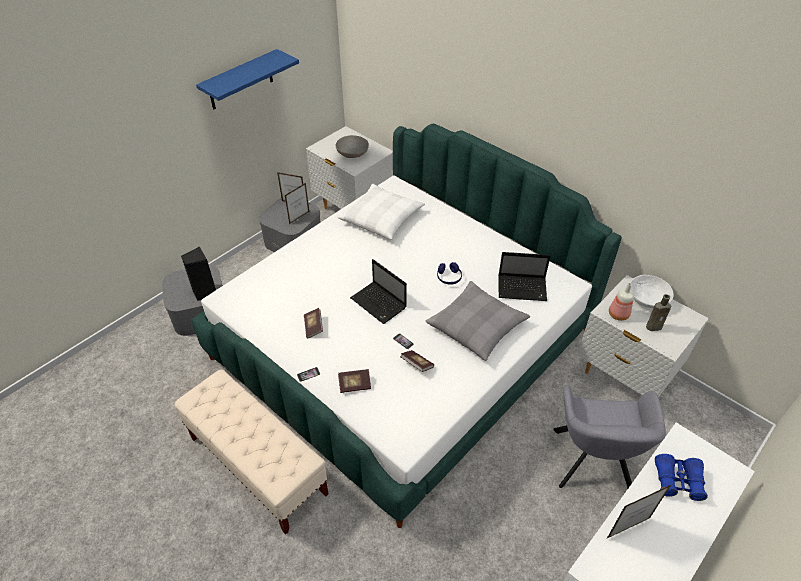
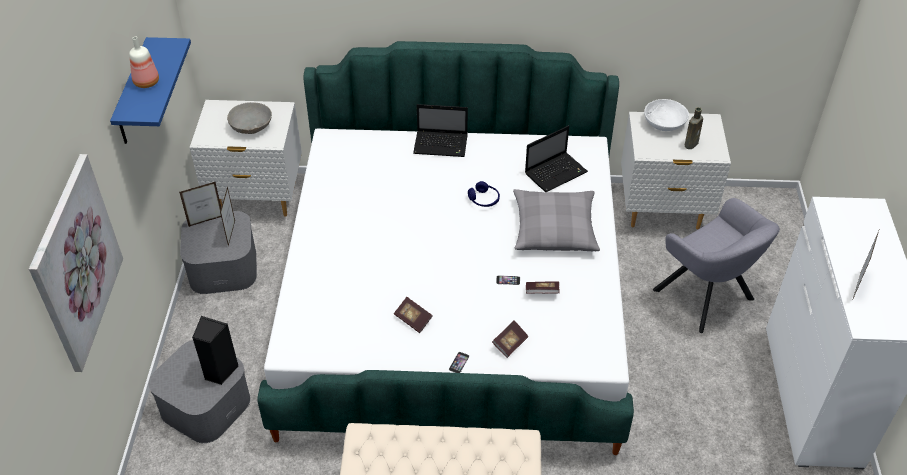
camera: 40 degrees left, 0 degrees up
(105, 160) = (76, 263): none -> picture
(379, 303) = (449, 261): laptop -> laptop (442, 145)
(381, 218) = (355, 179): white pillow -> none
(618, 315) = (657, 150): bottle -> bottle (147, 83)
(678, 481) = (852, 235): blue binoculars -> none

